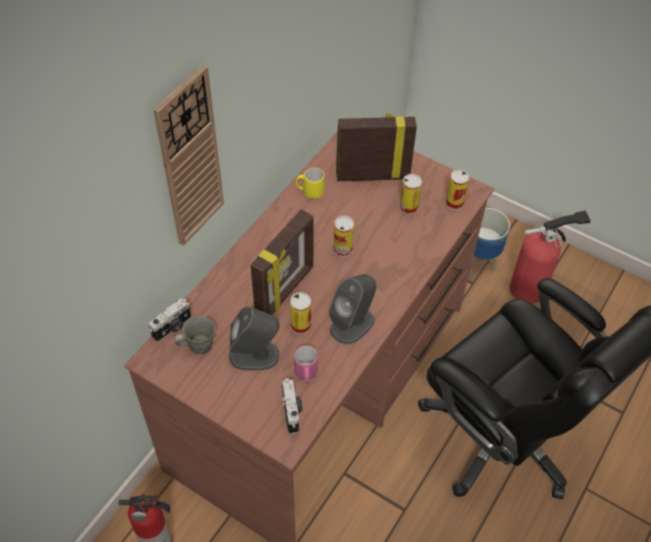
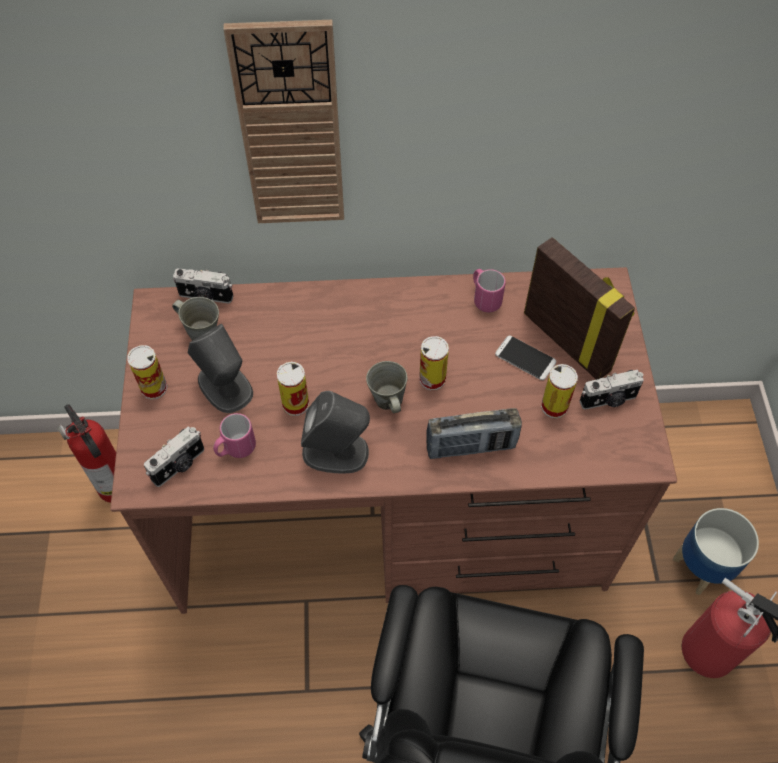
camera: 55 degrees right, 5 degrees up
(286, 291) = (329, 362): picture frame -> none
(310, 192) = (484, 298): yellow mug -> pink mug
(339, 278) = (388, 400): none -> grey mug
(366, 200) = (525, 358): none -> phone
(402, 259) = (470, 446): none -> radio
(424, 182) = (609, 400): none -> camera
(454, 203) = (608, 450): can -> can (154, 388)

